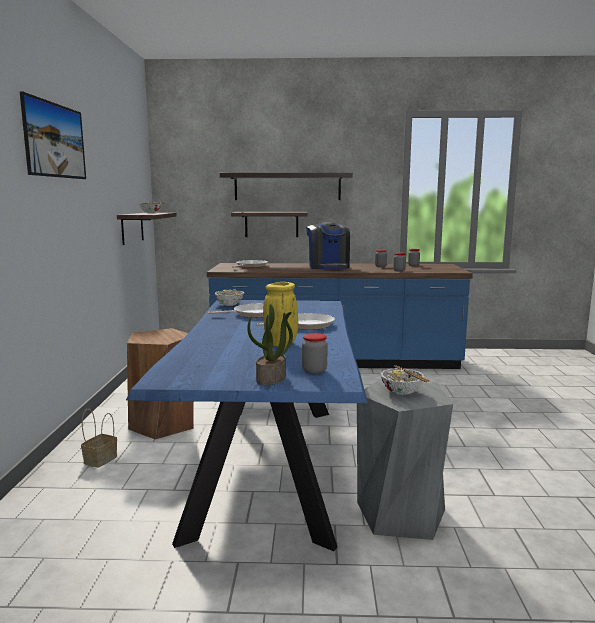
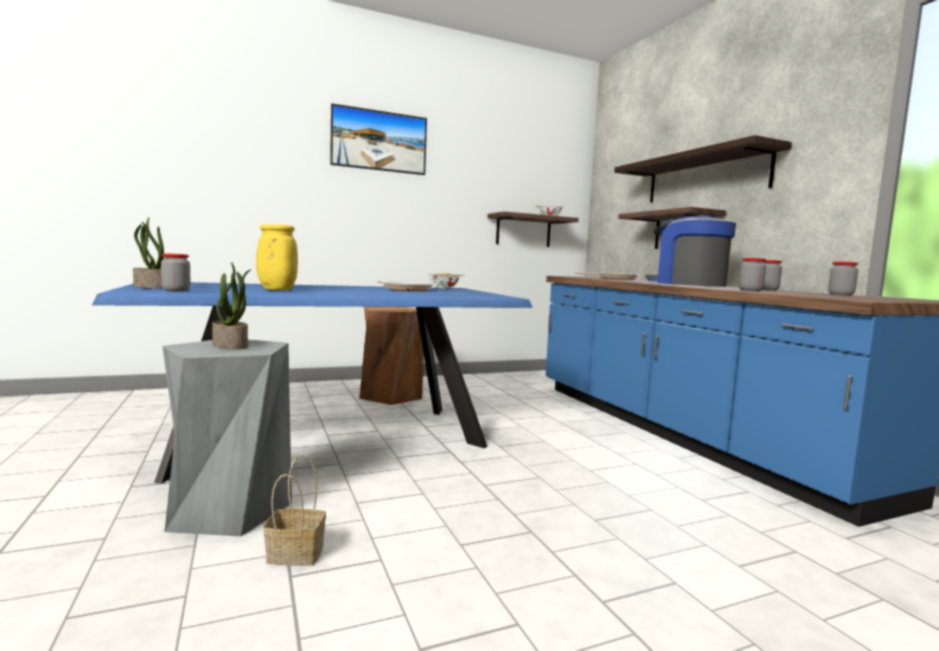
camera: 65 degrees right, 5 degrees down
(100, 460) = (312, 392): basket -> basket (293, 554)
(305, 325) = (367, 293): frying pan -> none
(328, 267) = (687, 284): coffee machine -> coffee machine turned 90 degrees clockwise
(402, 391) = (231, 346): bowl -> potted plant

